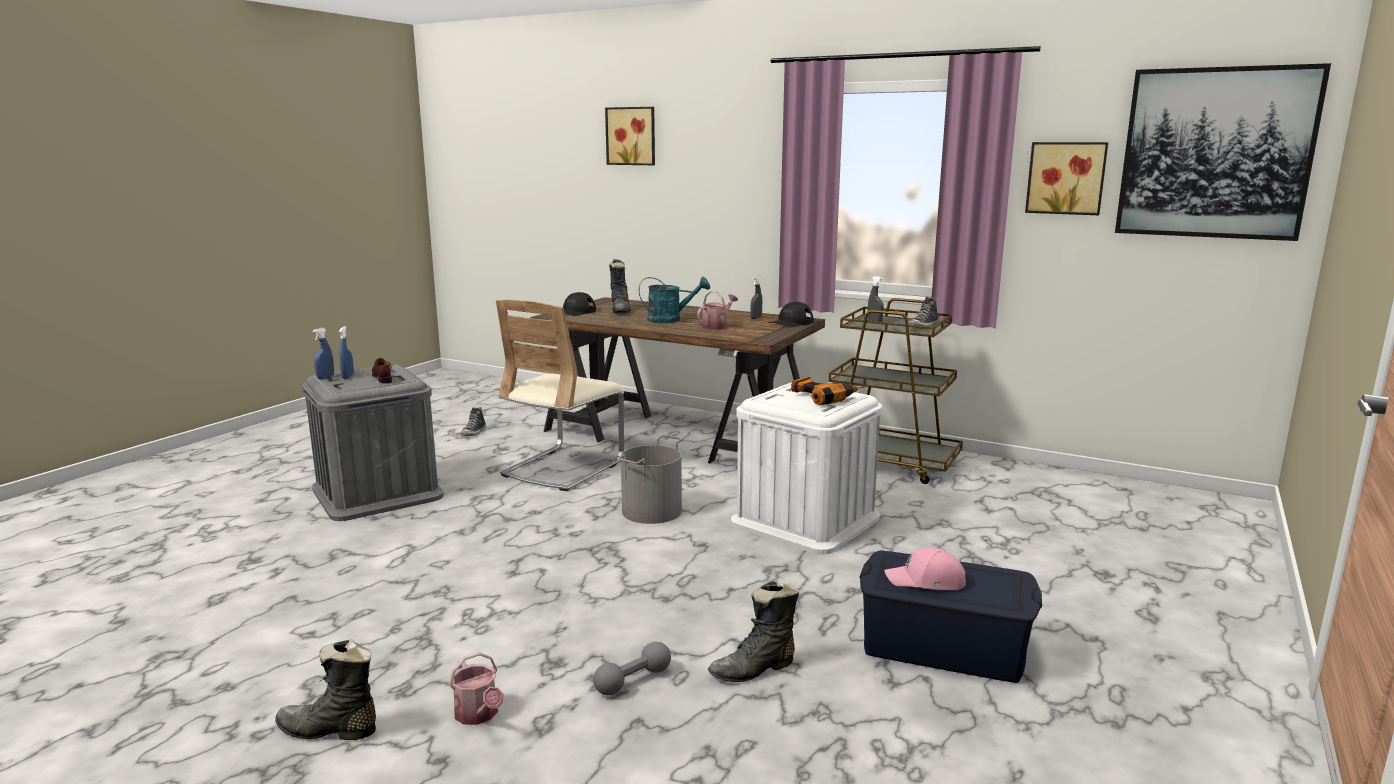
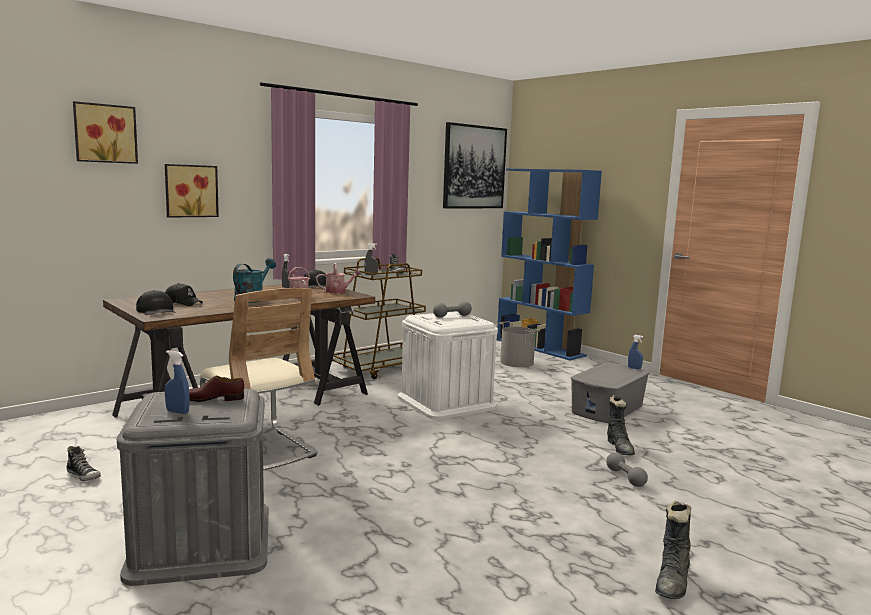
camera: 70 degrees left, 5 degrees down
(325, 377) = (160, 421): blue spray bottle -> blue spray bottle (634, 368)
(479, 715) = (657, 526): watering can -> watering can (338, 291)
(621, 310) = (183, 302): black boot -> black cap
(652, 511) = (390, 435): grey bucket -> grey bucket (517, 362)
(823, 396) = (452, 316): power drill -> grey dumbbell
(926, 581) = (610, 377): pink cap -> none
(943, 647) = (608, 409): blue storage box -> grey storage box
(1066, 178) = (422, 178): picture -> picture (190, 191)
(1238, 548) = (540, 347): none -> blue bookcase

